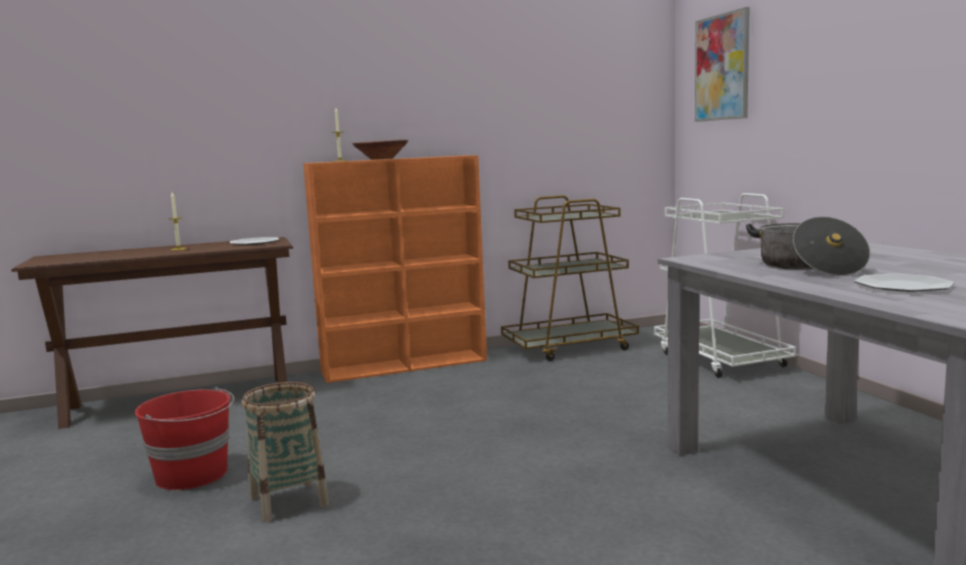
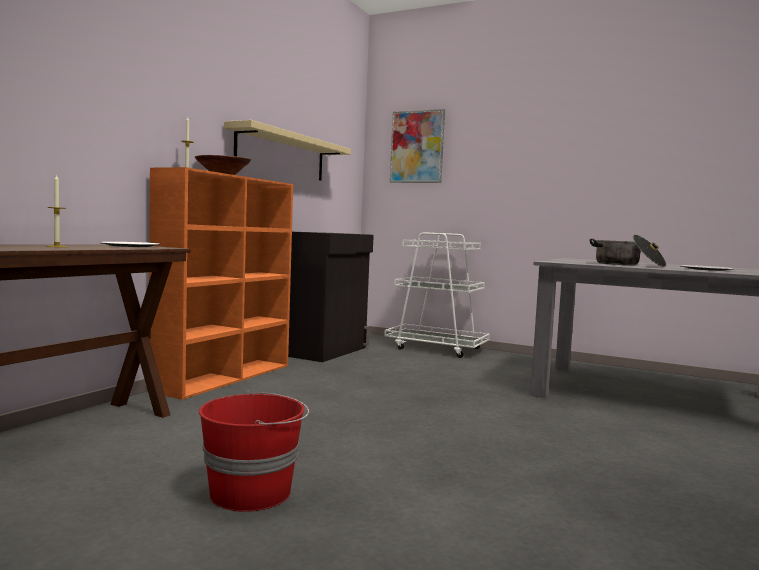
camera: 45 degrees left, 5 degrees down
(289, 501) = (398, 483): basket -> none
(499, 116) = (282, 155): none -> beige shelf
(570, 347) = (327, 351): brown cart -> black cabinet

